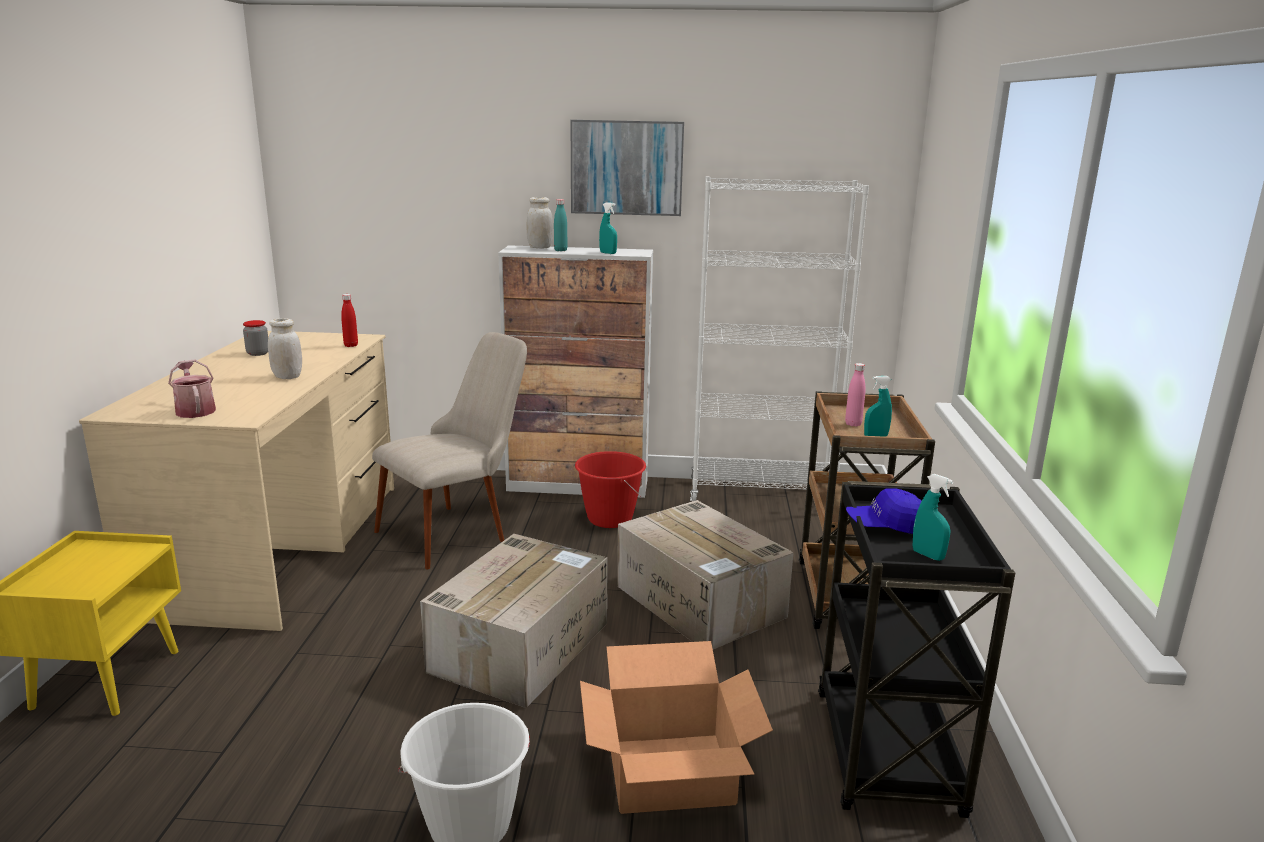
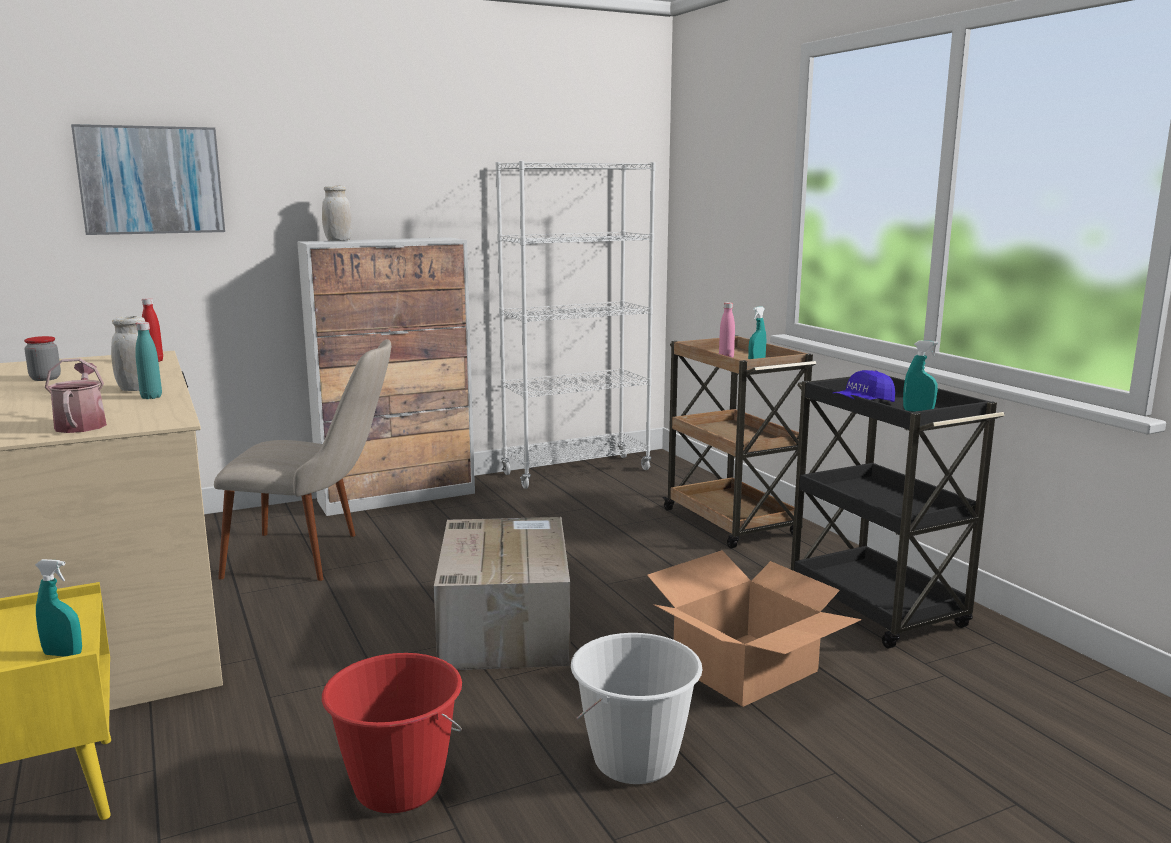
camera: 30 degrees left, 5 degrees down
(195, 410) = (82, 424): watering can -> watering can turned 45 degrees clockwise
(458, 529) = (316, 556): beige chair -> beige chair turned 75 degrees clockwise
(560, 250) = (367, 240): turquoise bottle -> turquoise bottle (151, 397)
(608, 253) = (420, 239): turquoise spray bottle -> turquoise spray bottle (63, 654)
(609, 519) = (462, 515): red bucket -> red bucket (398, 787)
(626, 168) = (417, 155): picture -> picture (151, 180)
(701, 602) = (622, 553): cardboard box -> none

